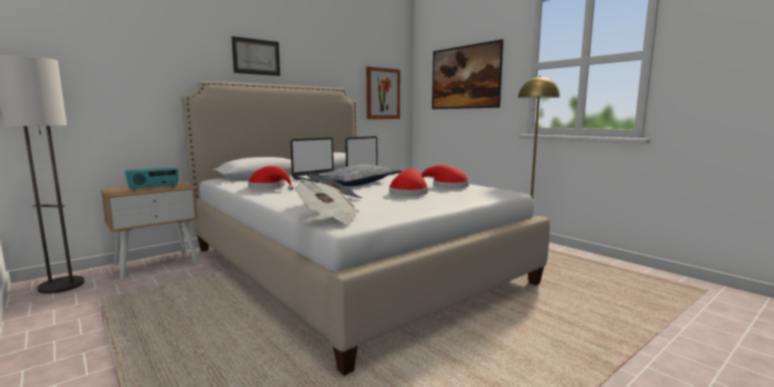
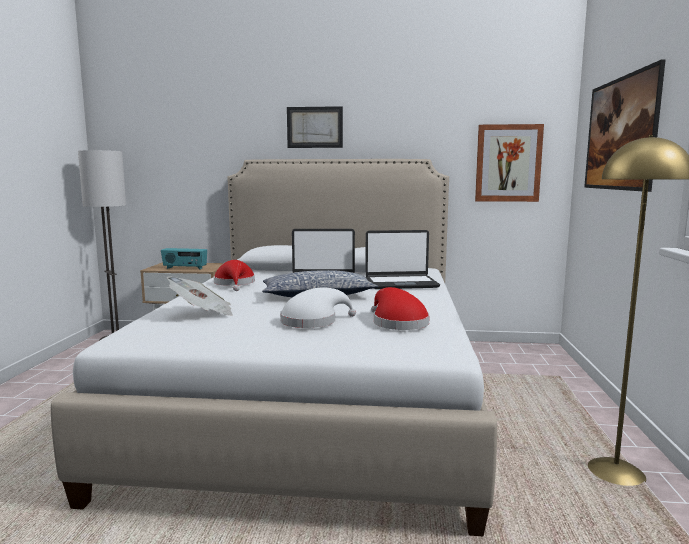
camera: 45 degrees right, 0 degrees up
(328, 217) = (128, 332): newspaper -> none
(409, 193) = (313, 321): red hat -> white hat

